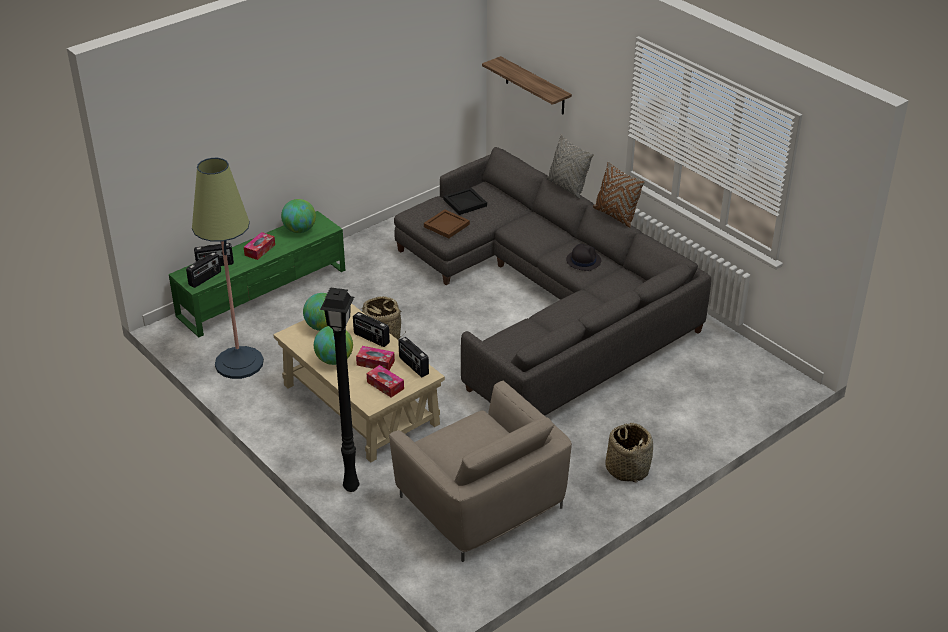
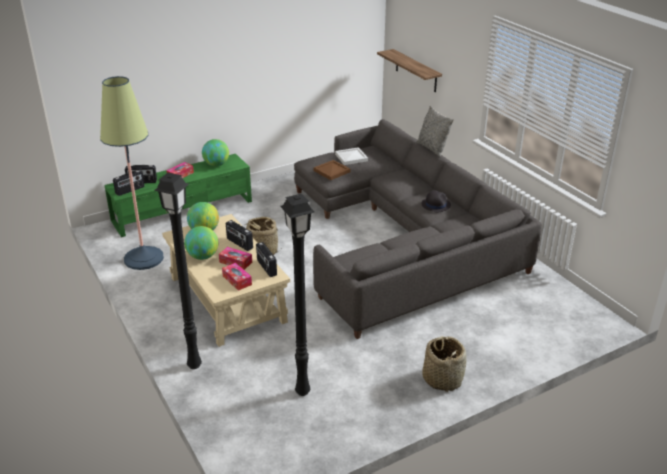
camera: 10 degrees right, 5 degrees down
(465, 203) = (351, 158): black tray -> white tray
(480, 502) = (302, 392): beige armchair -> black floor lamp
(615, 215) = (467, 171): brown pillow -> none

